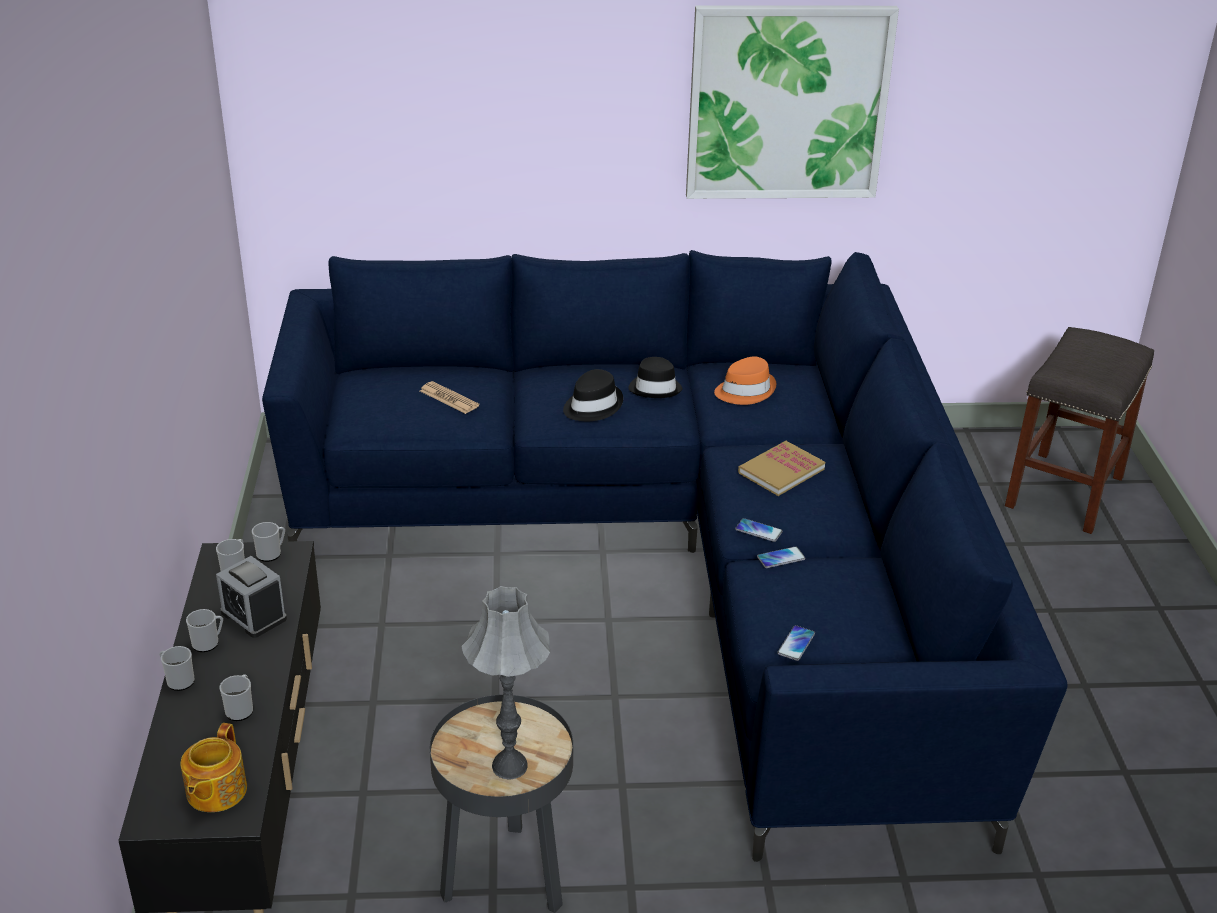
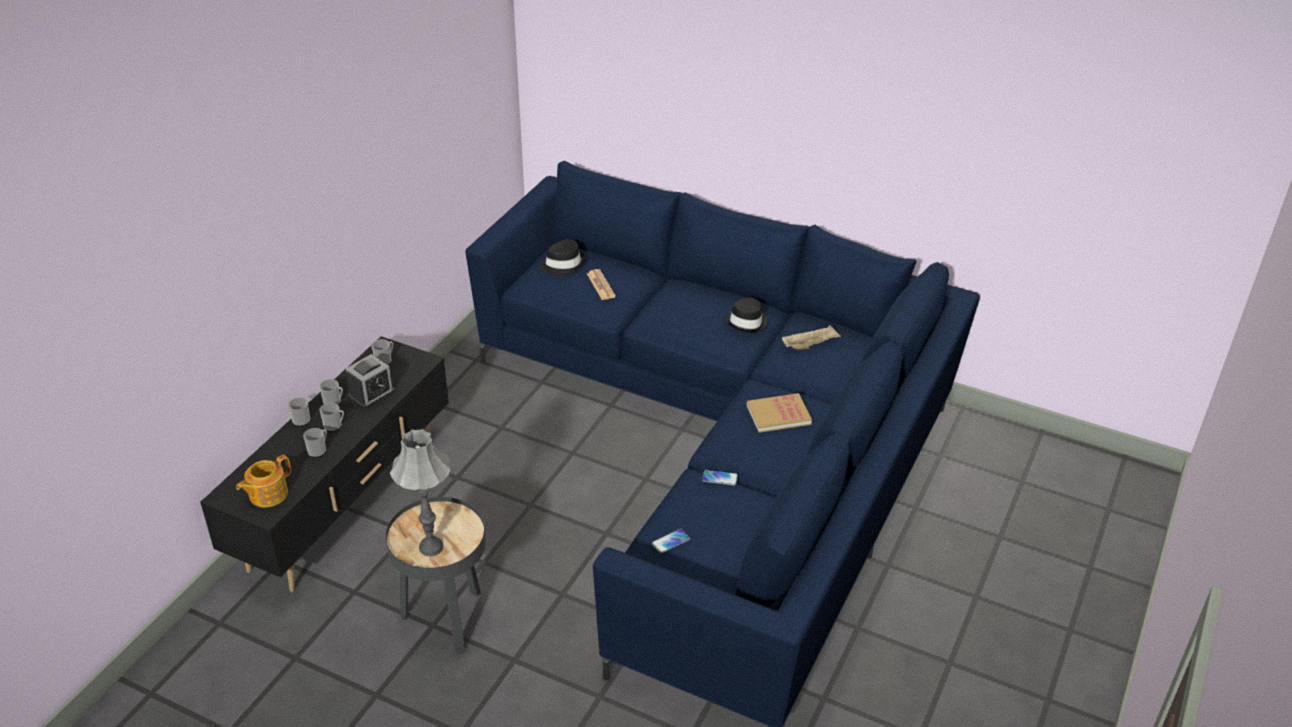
camera: 30 degrees right, 5 degrees up
(253, 616) = (371, 394): alarm clock -> alarm clock turned 120 degrees counterclockwise
(271, 553) = (413, 357): mug -> mug (334, 426)
(592, 406) = (690, 321): black hat -> black hat (563, 264)
(745, 391) = (810, 345): orange hat -> beige tray
(758, 531) = (722, 453): phone -> none
(787, 103) = (910, 129): picture -> none
(1064, 490) = (1079, 509): grey stool -> none

